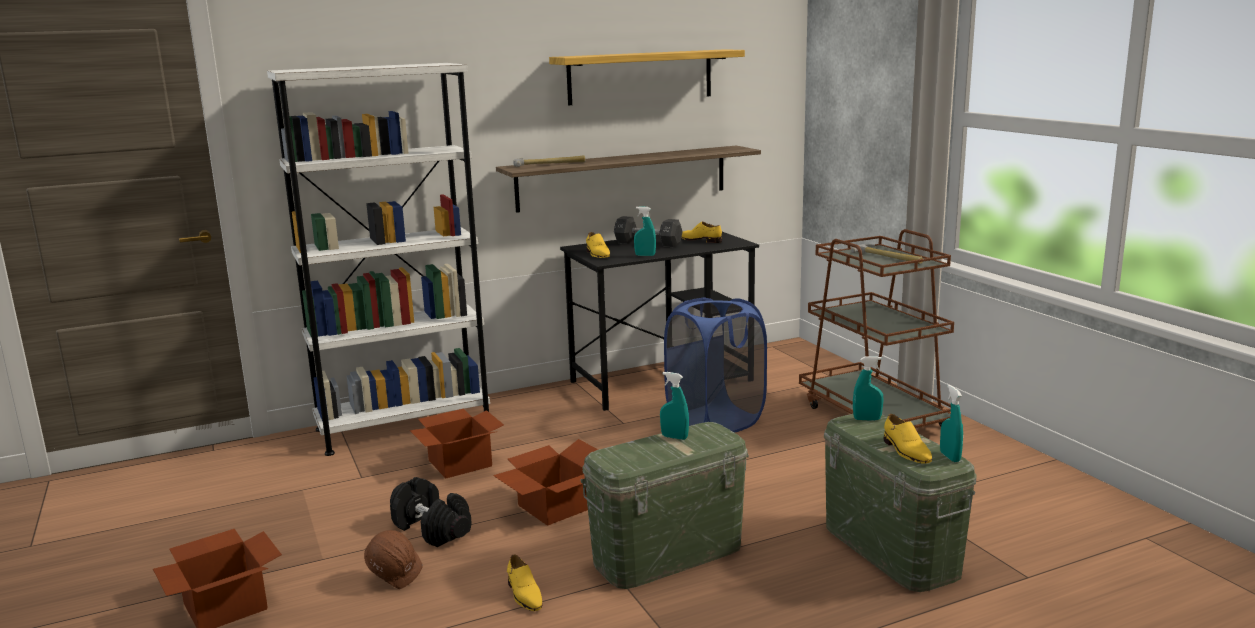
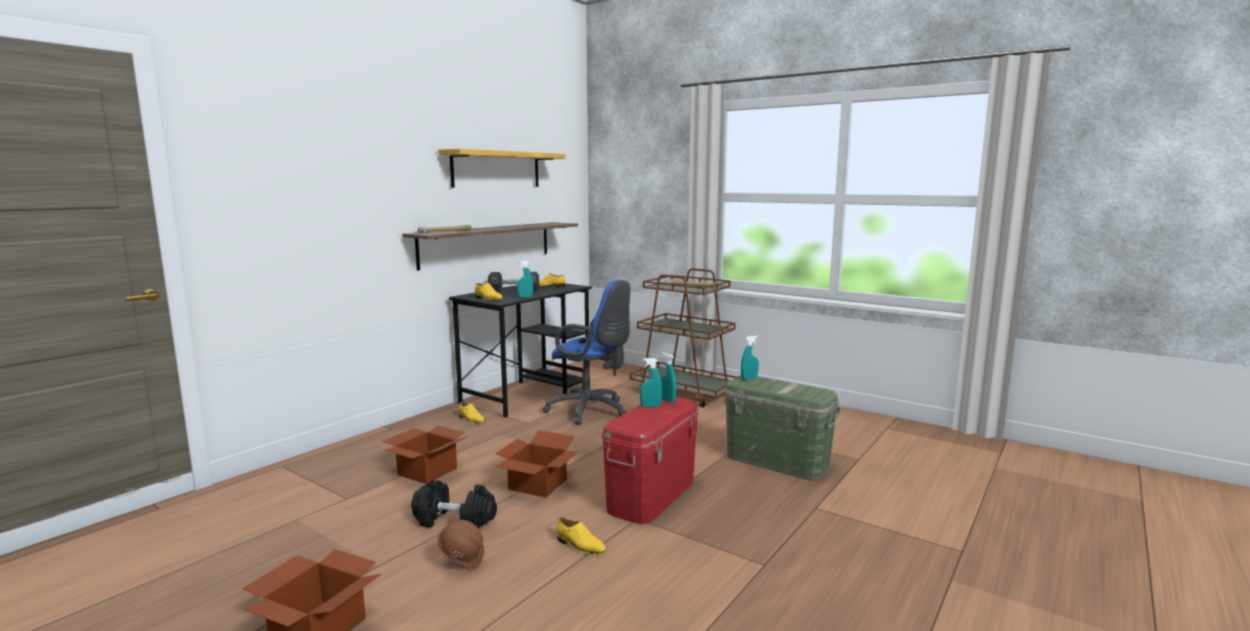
camera: 30 degrees left, 5 degrees down
(404, 426) = (346, 455): white bookcase -> none
(668, 554) = (651, 495): green storage box -> red storage box
(715, 421) = (591, 411): blue laundry basket -> blue office chair
(906, 451) = (794, 391): yellow shoe -> yellow shoe (471, 419)
(950, 457) = (820, 390): turquoise spray bottle -> turquoise spray bottle (667, 401)

